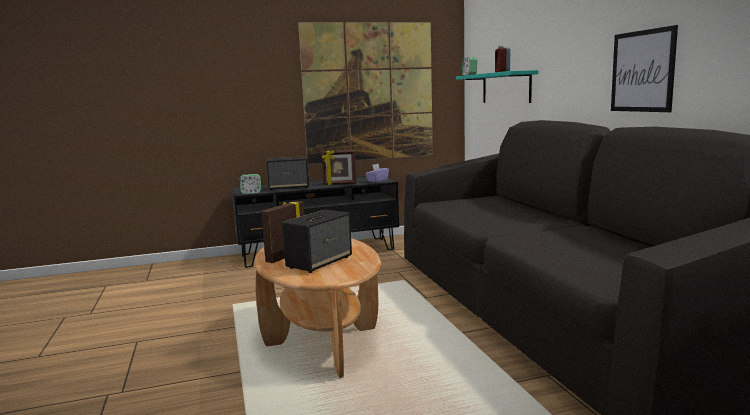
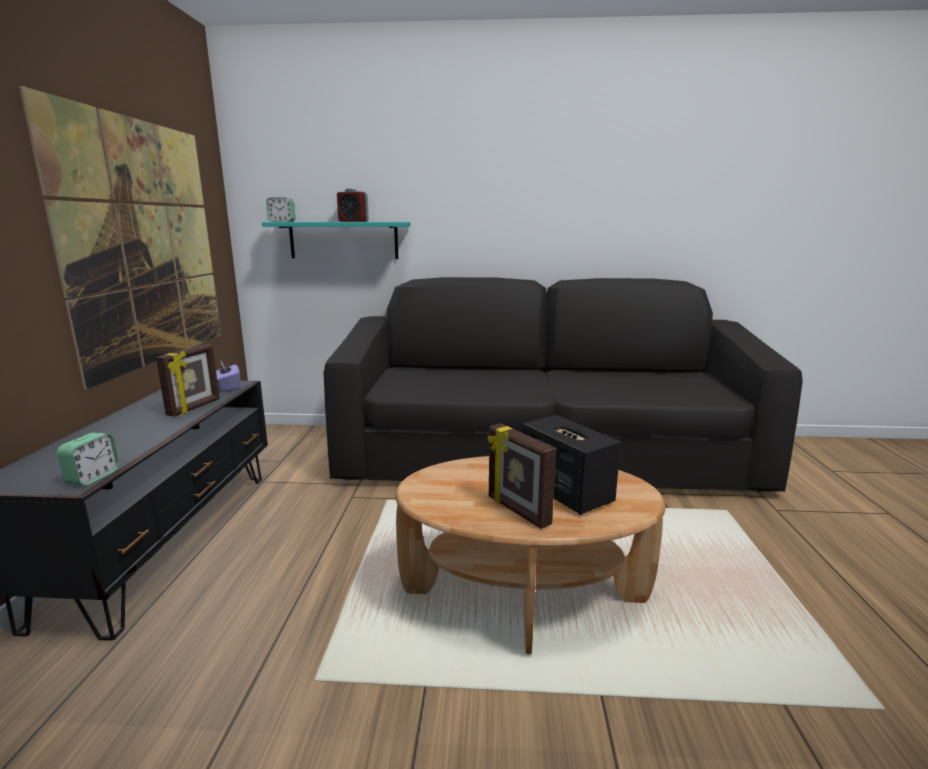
camera: 70 degrees left, 5 degrees up
(289, 187) = (128, 441): speaker -> none
(642, 71) = (562, 231): picture -> none

